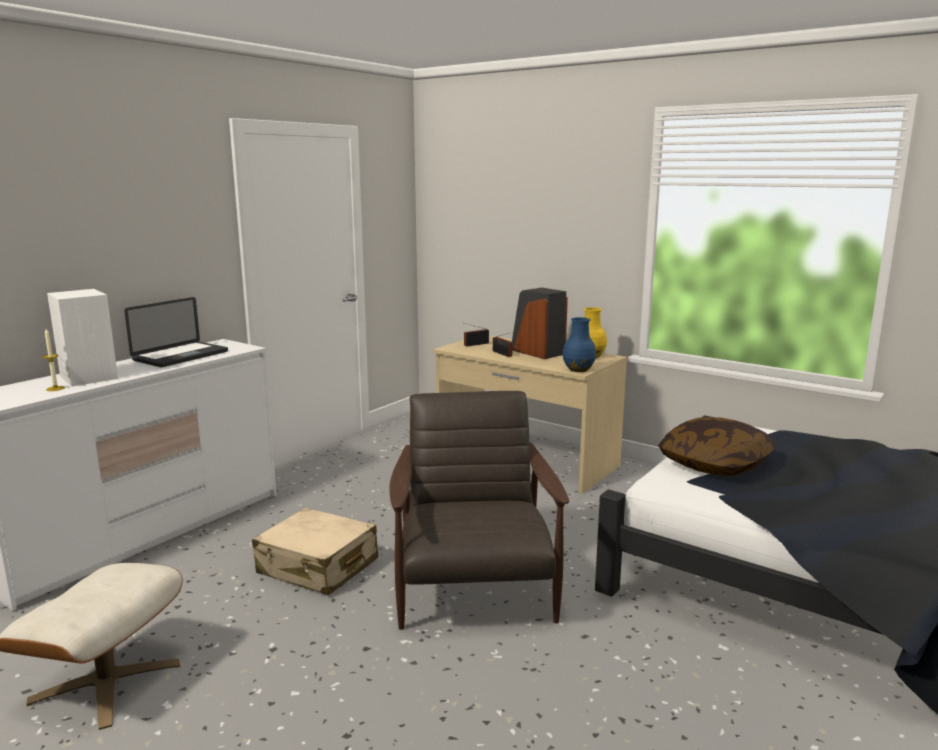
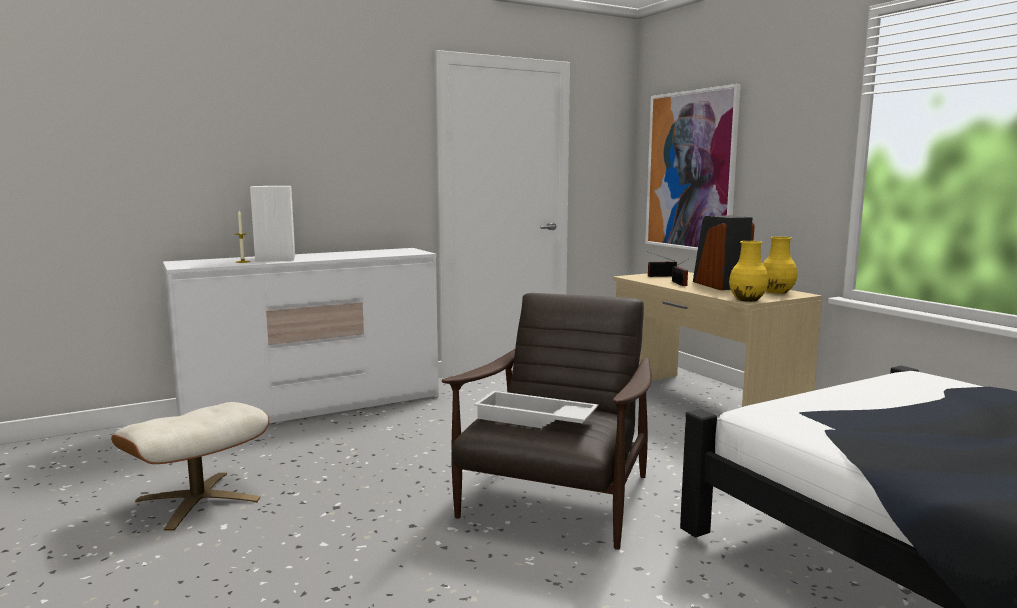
camera: 25 degrees right, 5 degrees down
(181, 356) = (362, 253): laptop -> none
(317, 567) = (426, 455): beige suitcase -> none
(469, 524) = (534, 419): none -> white tray
(483, 237) = (690, 171): none -> picture
(578, 370) = (746, 299): blue vase -> yellow vase
(715, 464) = (857, 403): pillow -> none

